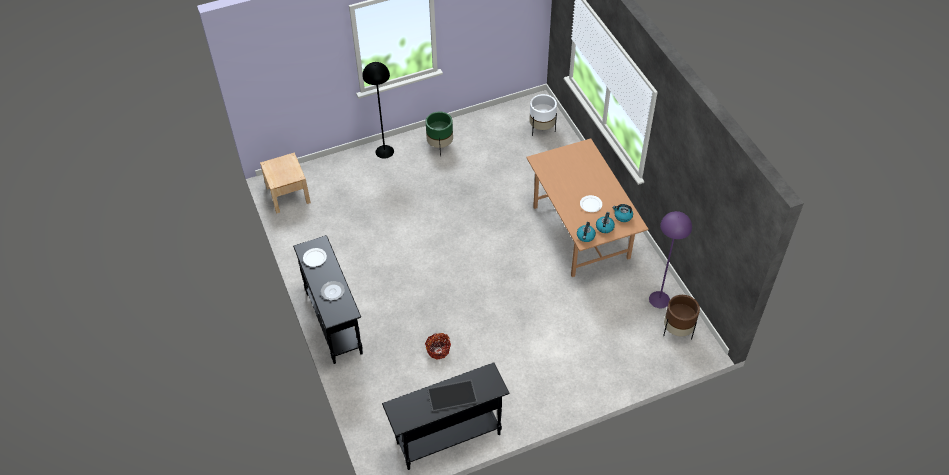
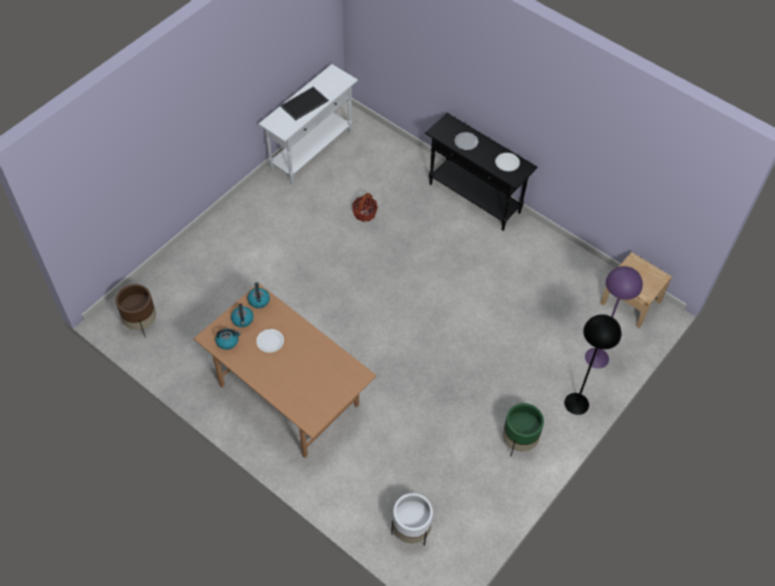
camera: 150 degrees right, 5 degrees up
(448, 438) = (312, 151): black console table -> white console table
(659, 299) = (171, 350): purple floor lamp -> purple floor lamp (597, 358)

